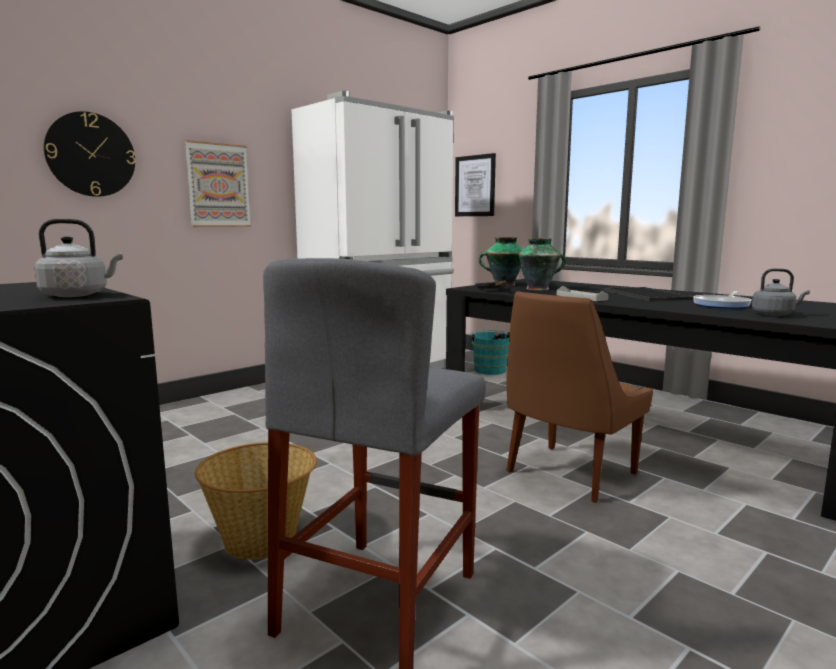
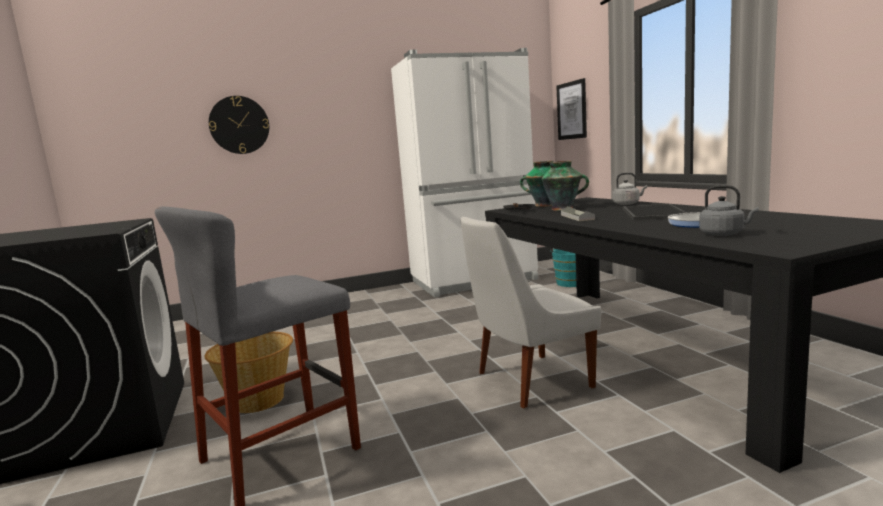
camera: 25 degrees right, 0 degrees up
(78, 295) = (99, 231): grey kettle -> grey kettle (627, 204)
(218, 185) = (333, 136): picture -> none
(568, 474) = (529, 381): brown chair -> white chair

